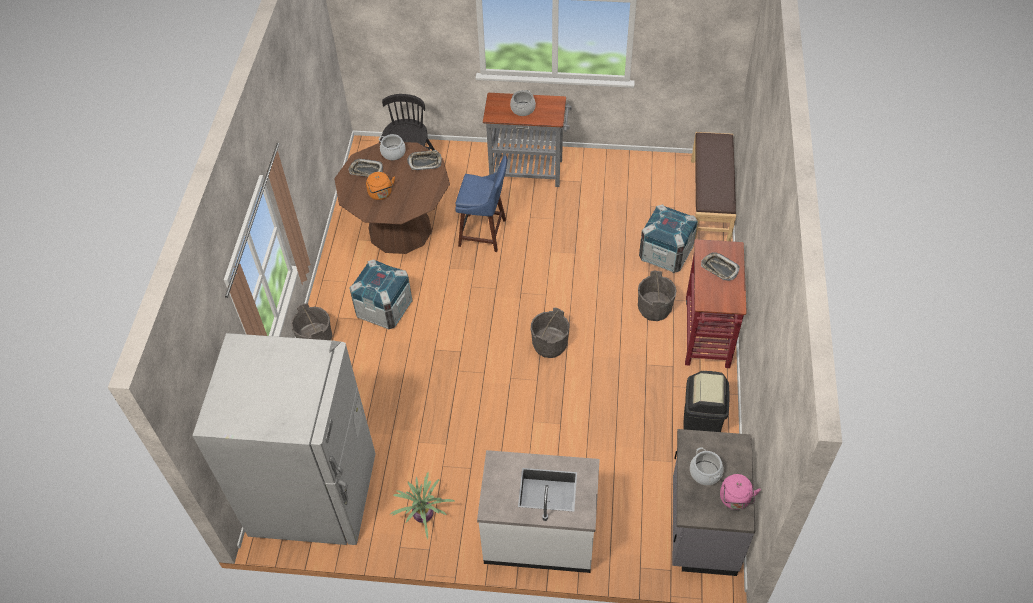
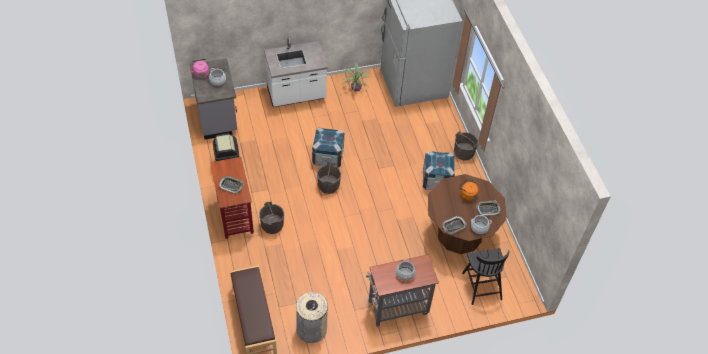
camera: 155 degrees right, 0 degrees up
(485, 233) = (402, 248): blue chair -> none
(640, 175) = (312, 329): none -> beige trash can
(665, 254) = (275, 266): crate -> crate (328, 157)

